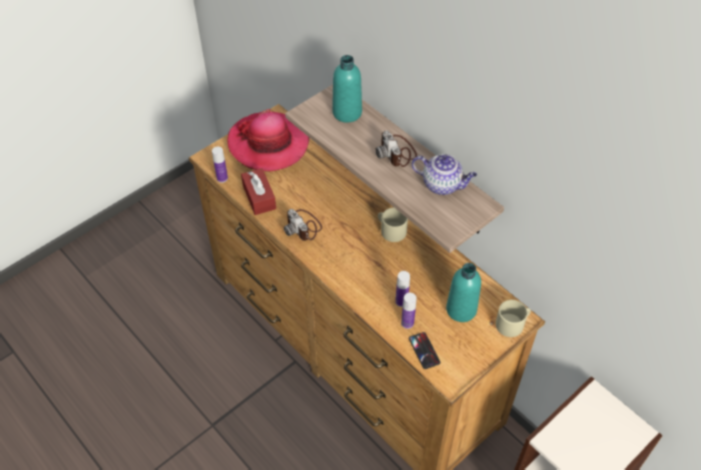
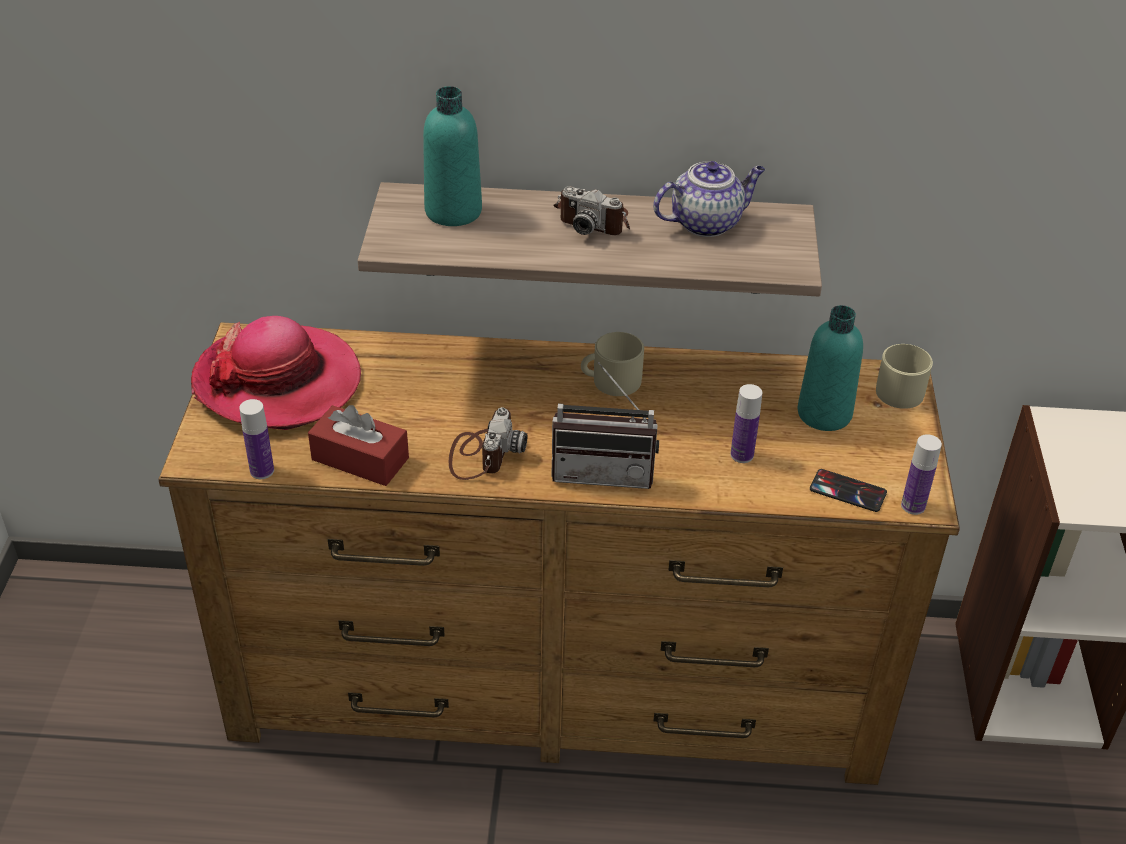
camera: 45 degrees left, 10 degrees down
(303, 226) = (482, 454): camera -> camera turned 90 degrees counterclockwise
(339, 267) = (604, 471): none -> radio
(407, 323) = (784, 474): bottle -> bottle (913, 506)

